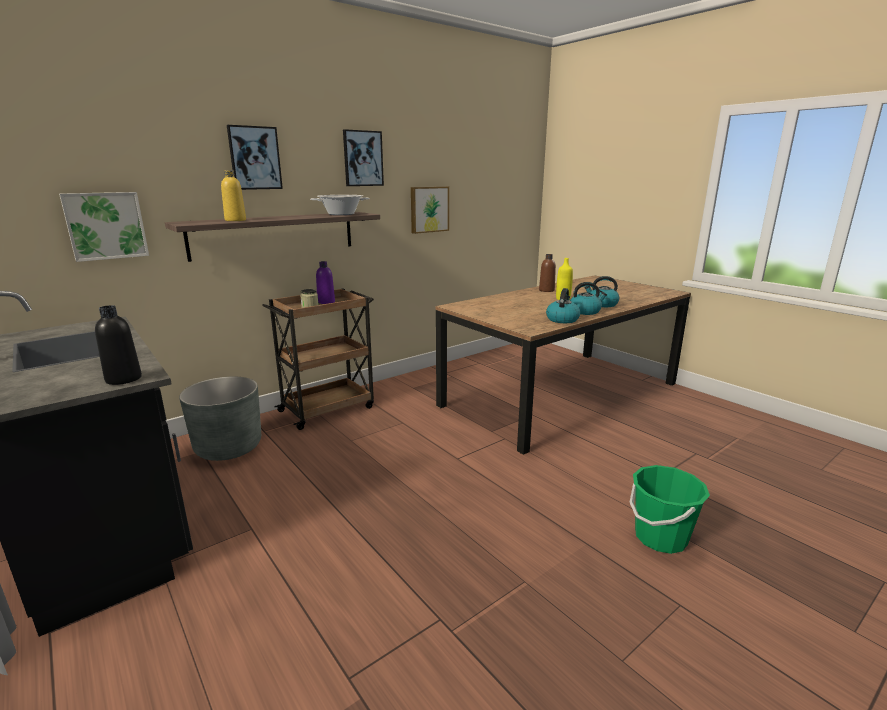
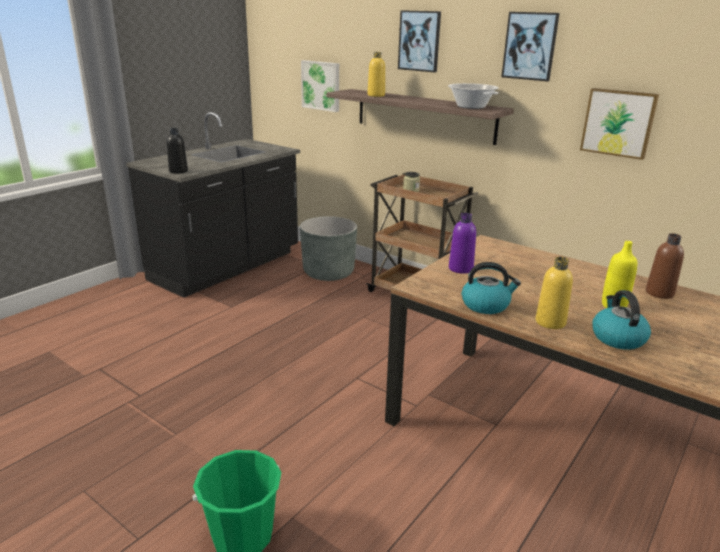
camera: 75 degrees right, 5 degrees up
(326, 302) = (436, 192): purple bottle -> purple bottle (460, 269)
(585, 311) = (550, 322): kettle -> yellow bottle

